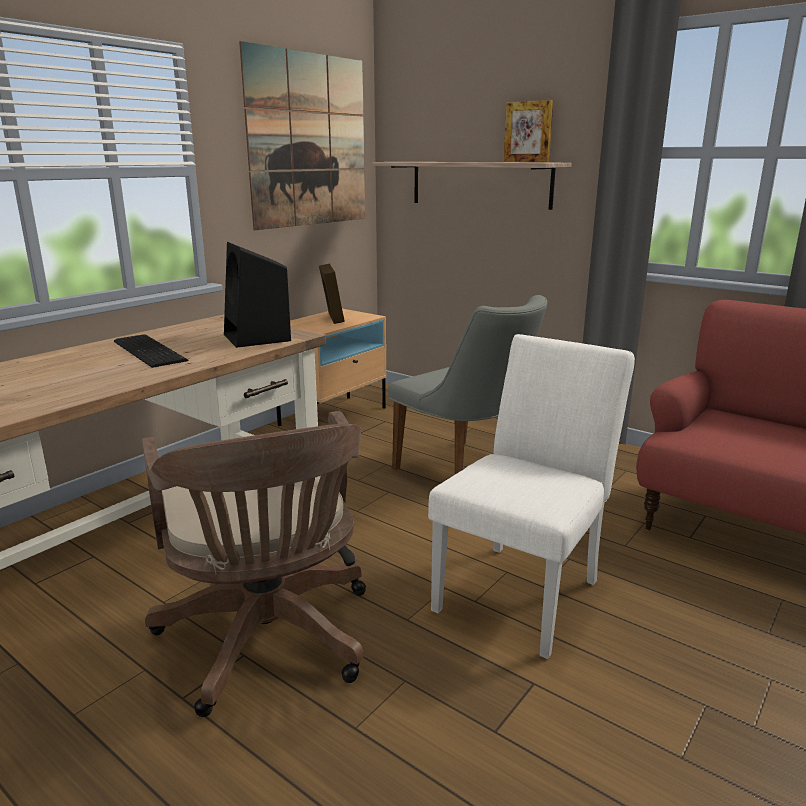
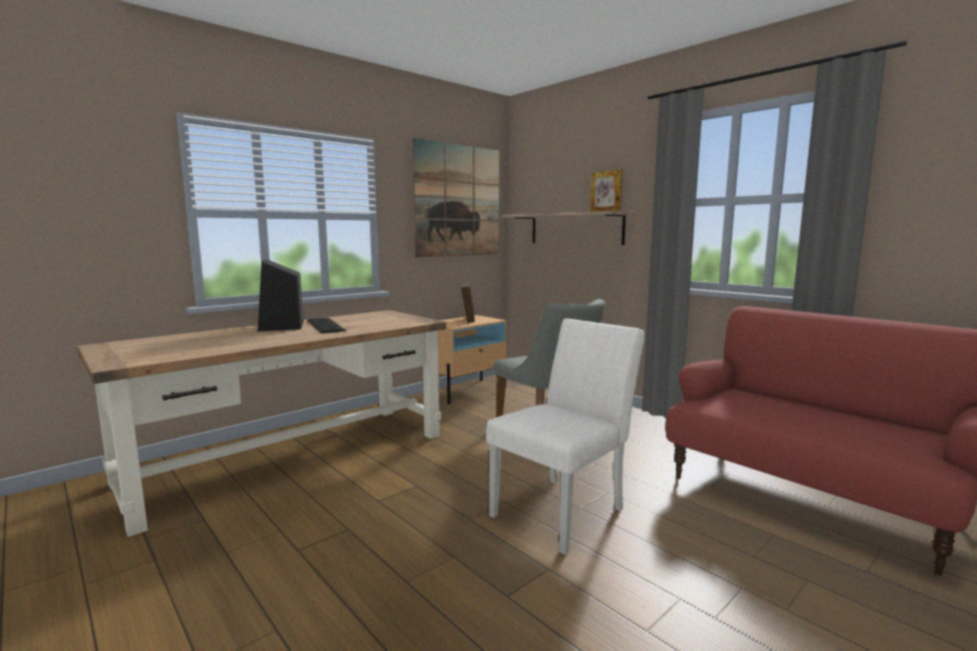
camera: 10 degrees right, 10 degrees down
(258, 338) = (399, 322): black speaker -> black speaker (282, 327)
(269, 642) = (368, 523): brown office chair -> none

